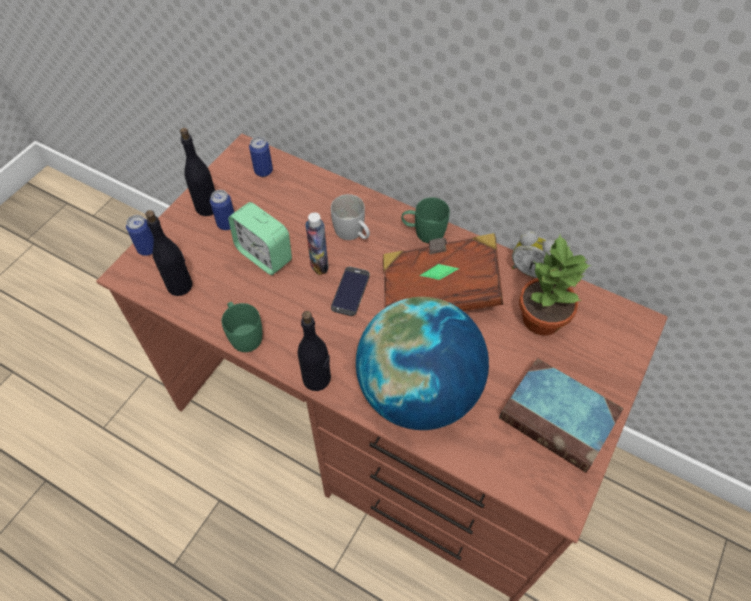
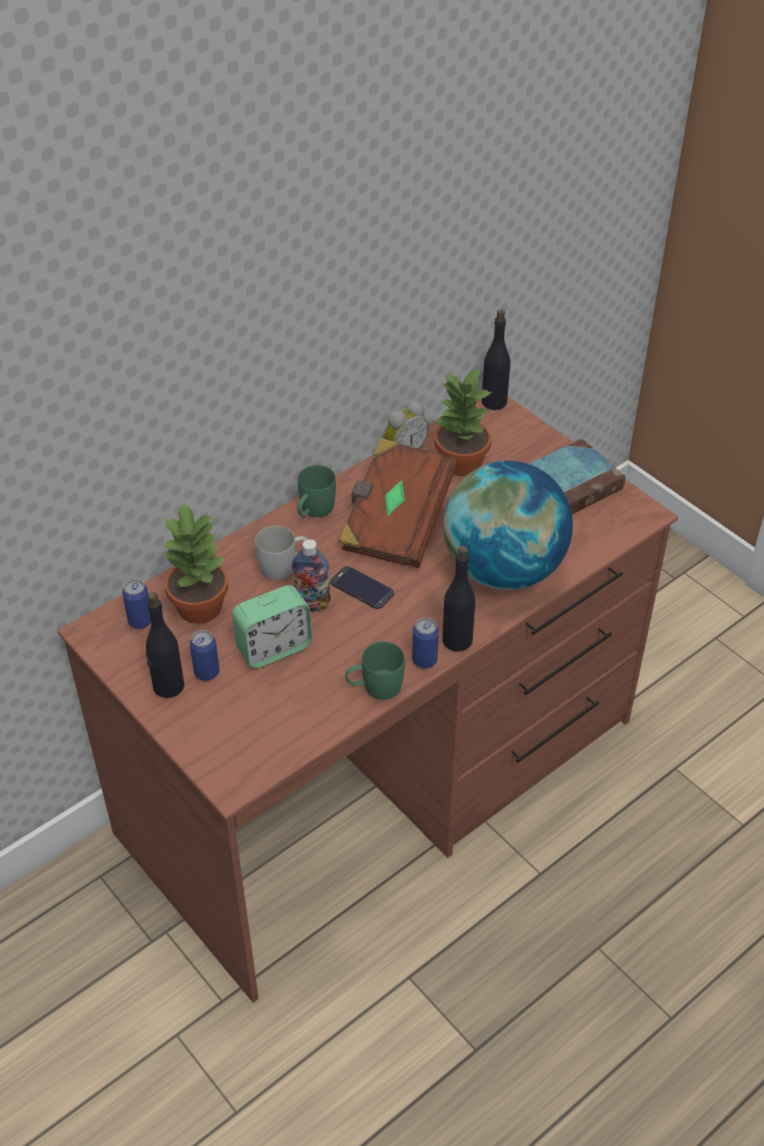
camera: 70 degrees left, 10 degrees down
(147, 249) = (203, 756): can -> can (424, 660)
(180, 285) = (278, 733): black bottle -> black bottle (494, 402)
(290, 198) = (201, 606): none -> potted plant

